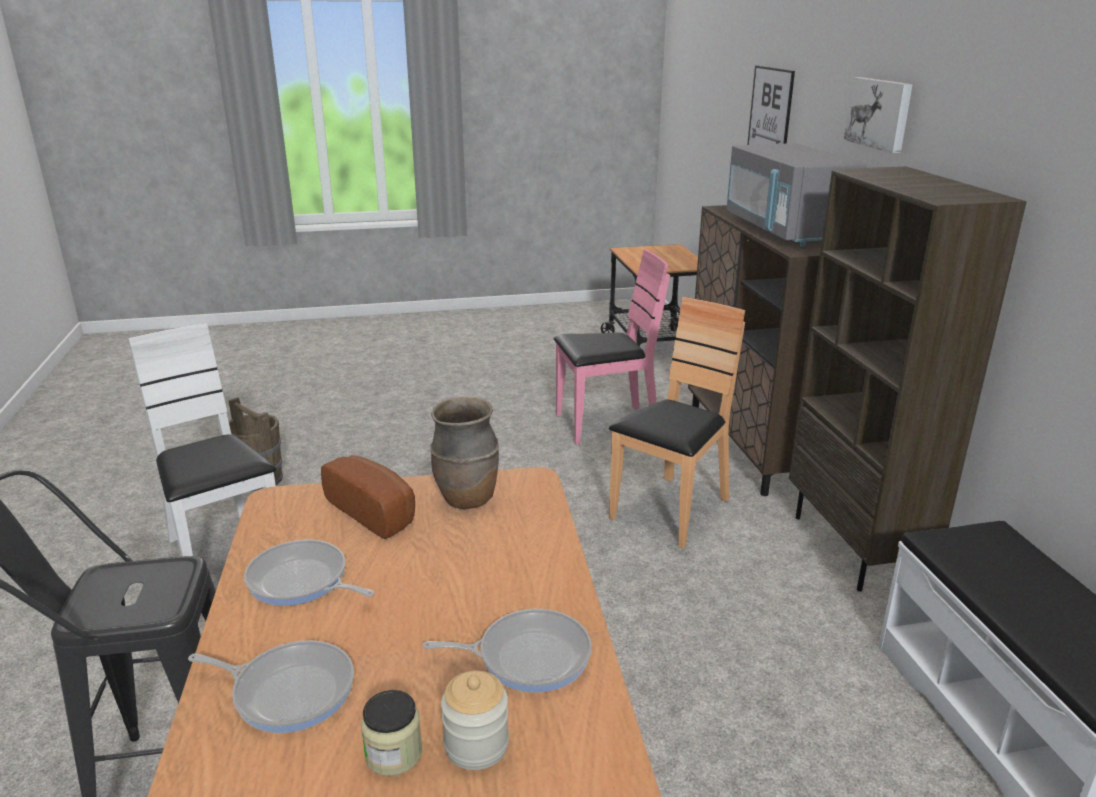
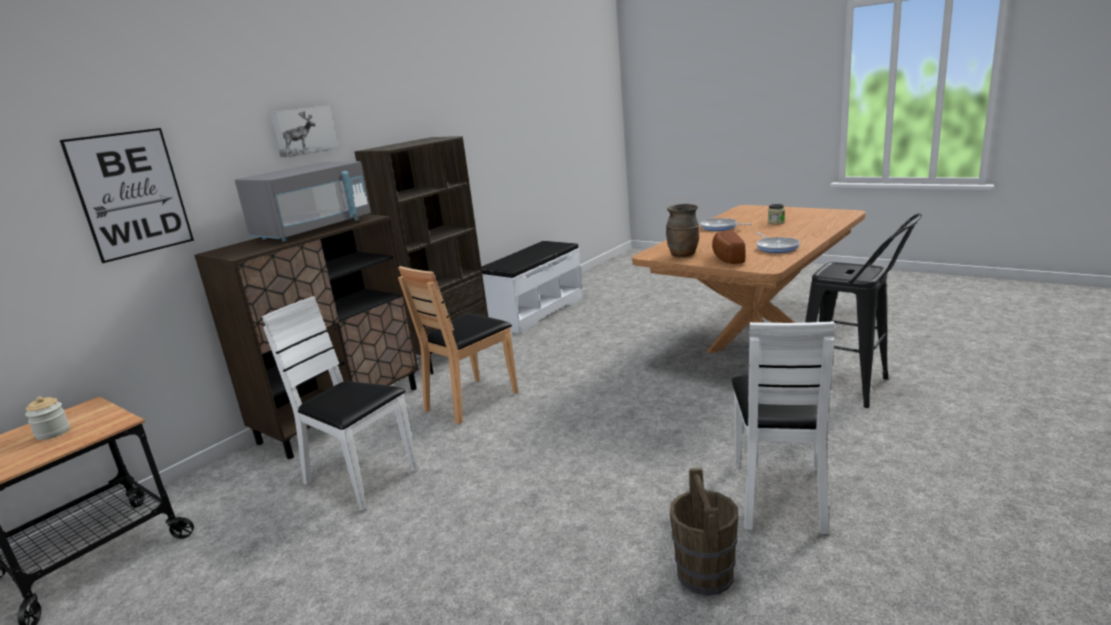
camera: 130 degrees left, 5 degrees down
(289, 690) = (797, 232): frying pan -> none
(476, 745) = (753, 221): jar -> jar (53, 433)
(605, 424) = (360, 478): pink chair -> white chair
(671, 510) = (471, 400): brown chair -> brown chair turned 45 degrees counterclockwise

